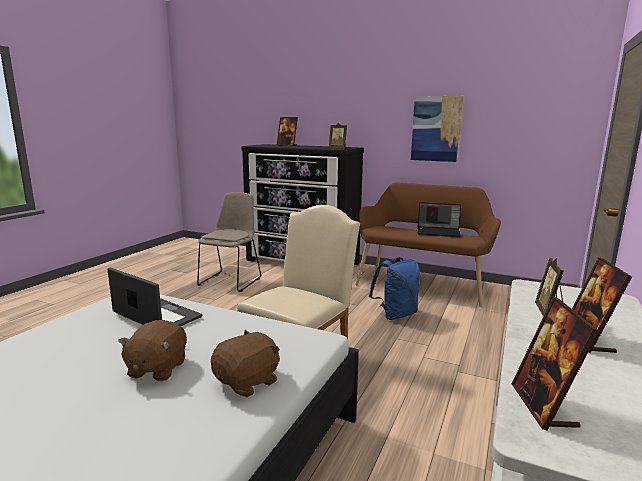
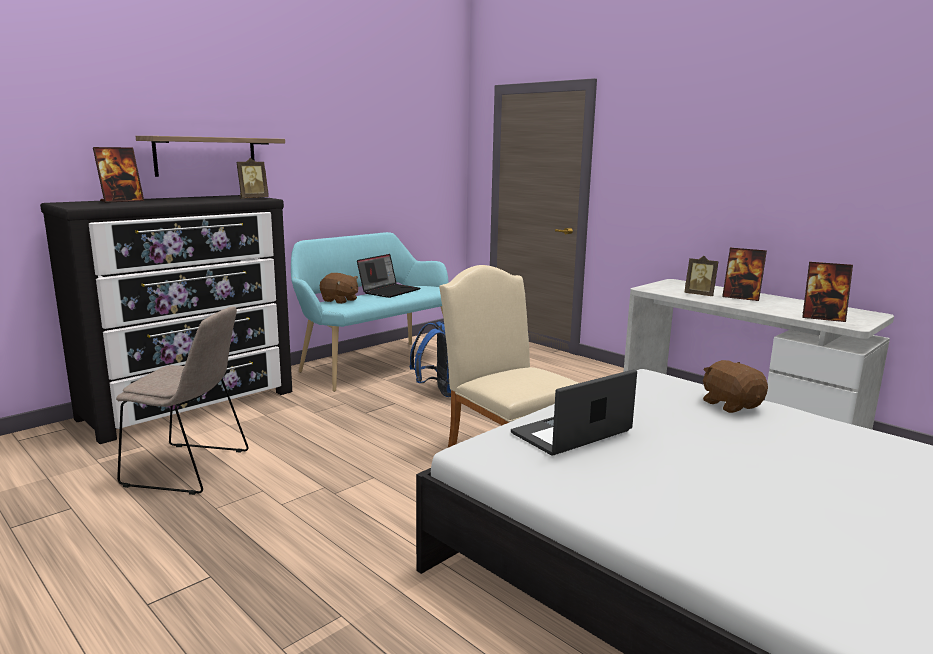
camera: 70 degrees left, 0 degrees up
(156, 369) = (707, 436): brown plush toy -> brown plush toy (339, 300)
(231, 281) = (191, 468): beige chair -> beige chair turned 150 degrees clockwise
(343, 122) = (205, 156): none -> shelf
(422, 284) = (374, 363): brown bench -> turquoise bench
(436, 129) = (335, 163): picture -> none

